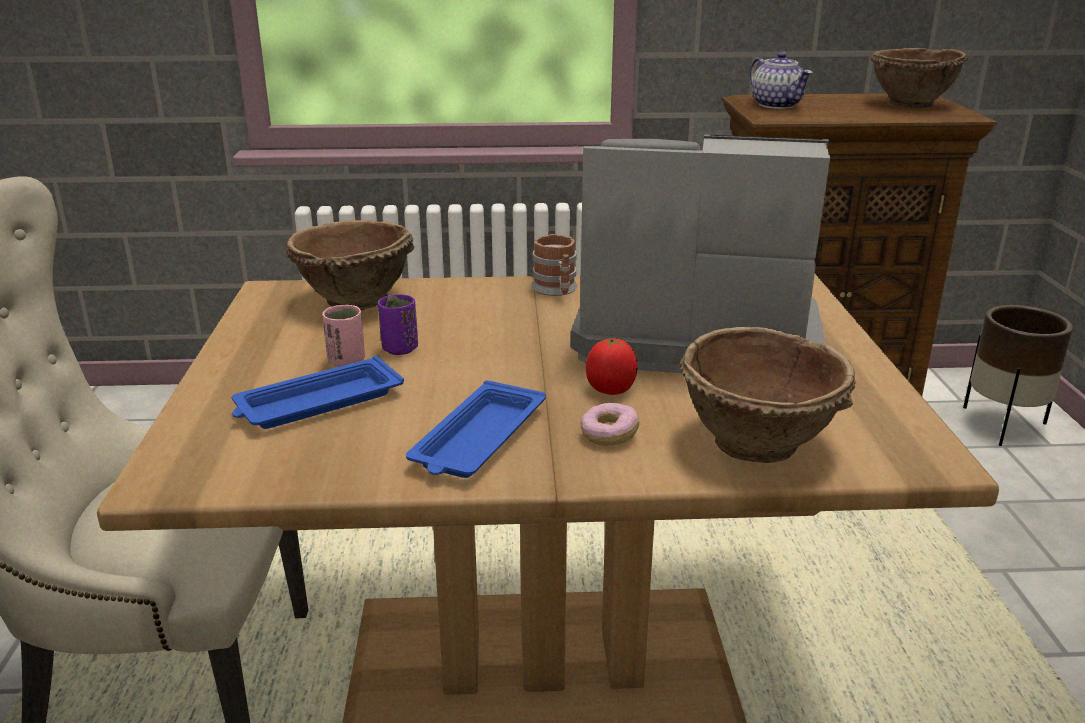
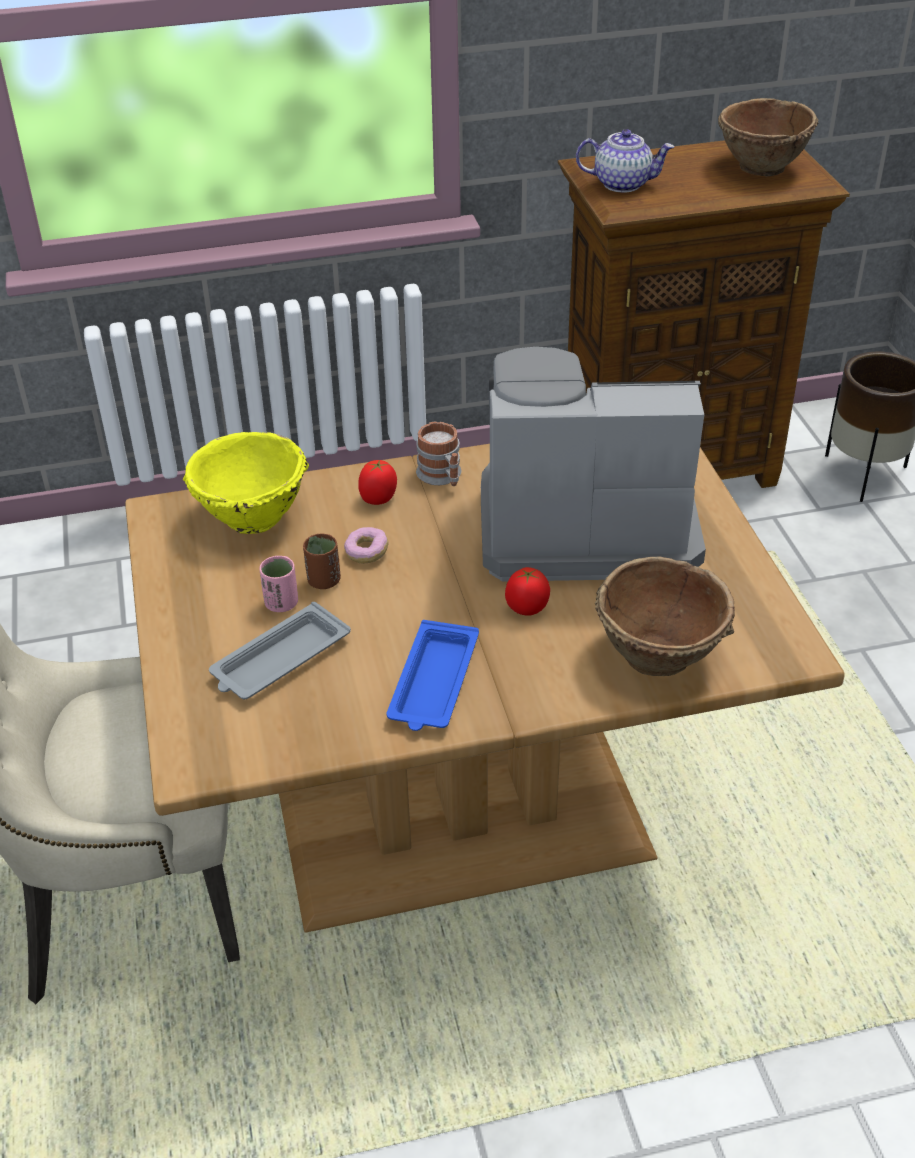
camera: 10 degrees left, 15 degrees up
(317, 403) = (279, 660): blue tray -> grey tray
(354, 301) = (251, 517): brown bowl -> yellow bowl
(400, 349) = (324, 581): purple cup -> brown cup
(486, 299) = (379, 499): none -> tomato
(609, 435) = (539, 663): donut -> donut (367, 553)
(777, 105) = (623, 183): teapot -> teapot turned 45 degrees counterclockwise

